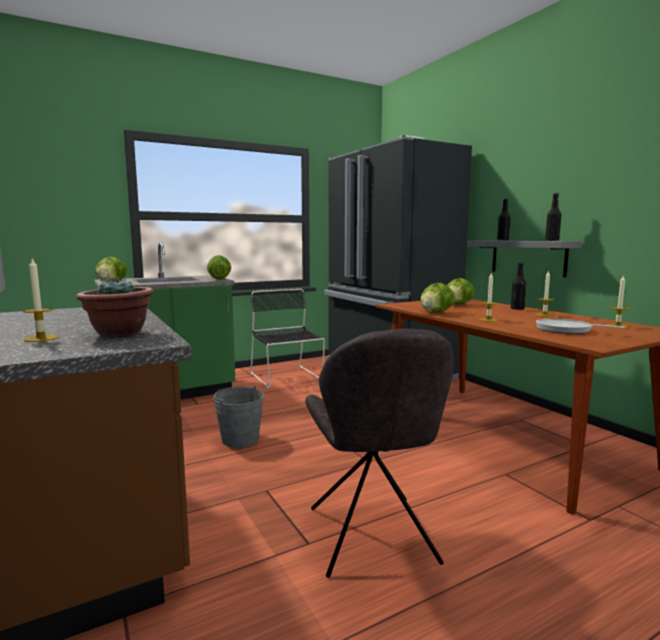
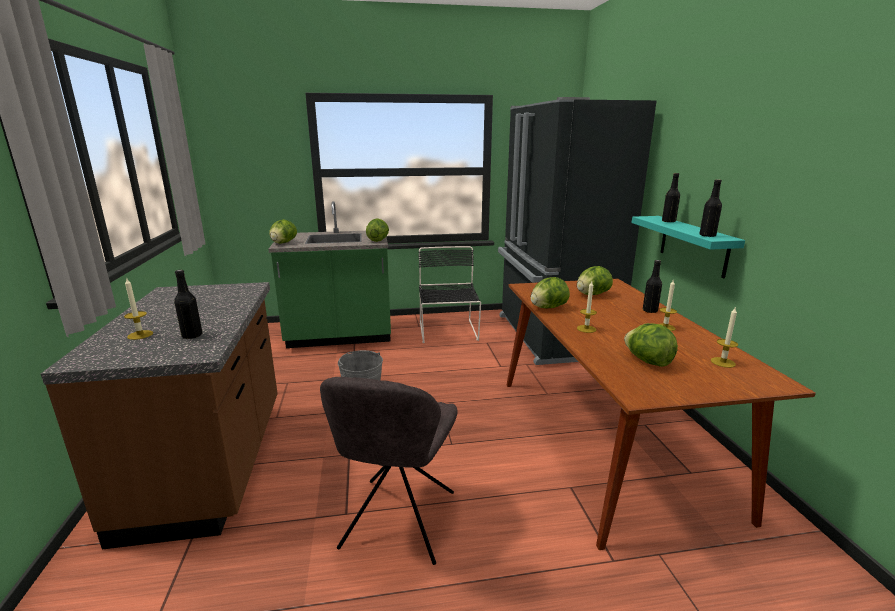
camera: 20 degrees right, 10 degrees up
(118, 334) = (192, 336): potted plant -> black bottle
(528, 257) = (693, 245): grey shelf -> turquoise shelf
(567, 330) = (647, 361): frying pan -> lettuce

